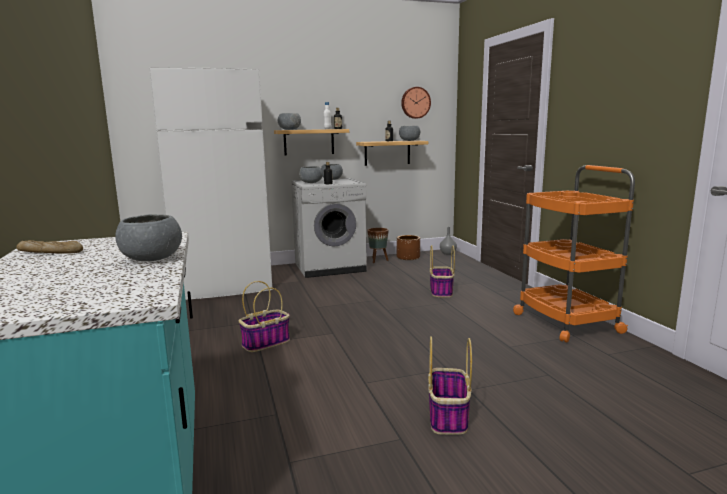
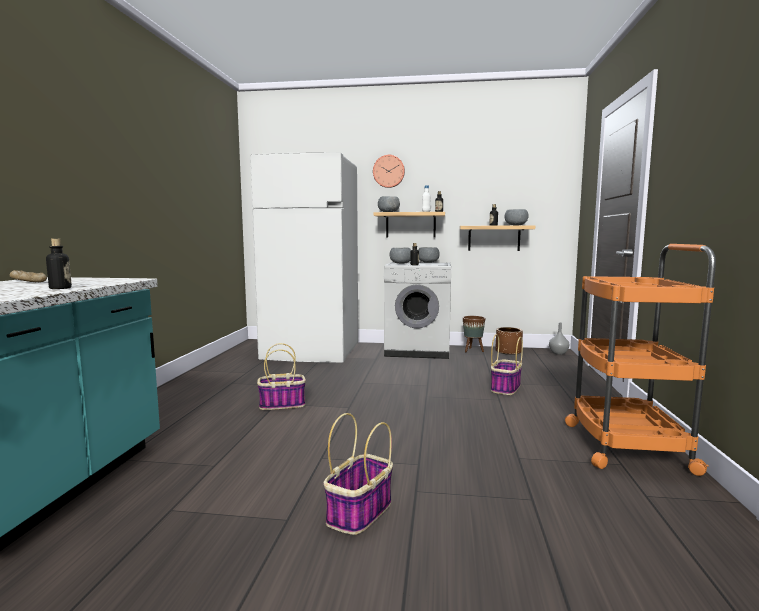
camera: 25 degrees right, 5 degrees down
(151, 259) = (60, 288): grey bowl -> bottle
(415, 102) = (529, 185): wall clock -> wall clock (389, 171)

